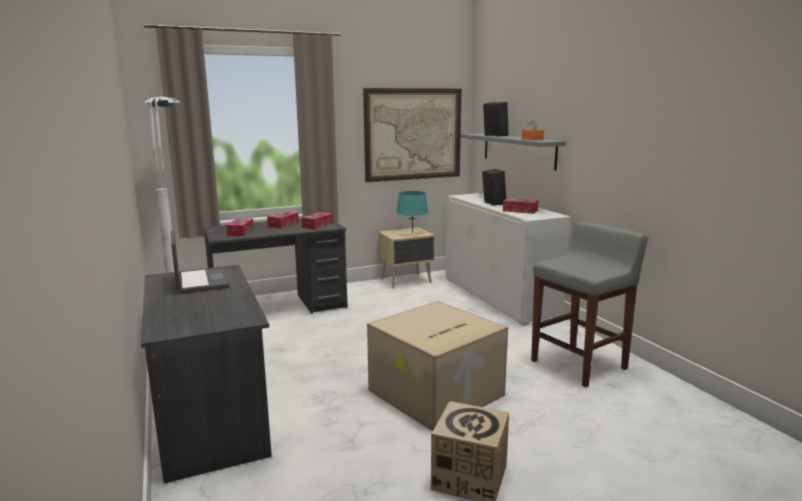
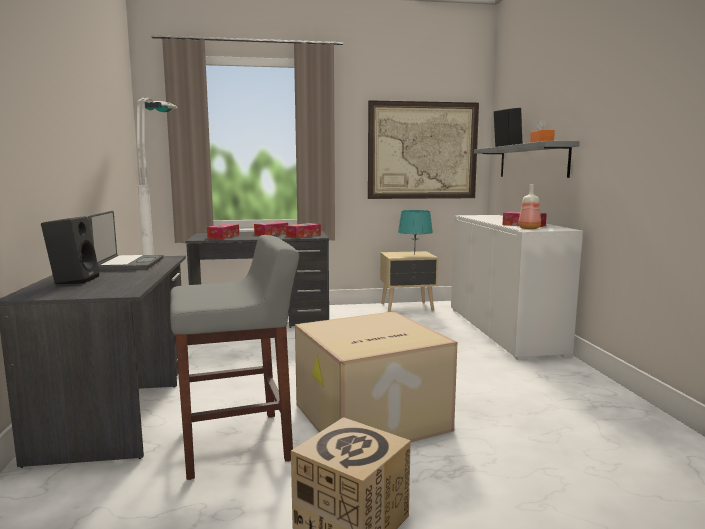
camera: 15 degrees right, 5 degrees down
(492, 203) = (498, 220): black speaker -> black speaker (73, 280)
(528, 215) = (528, 228): none -> bottle
(580, 364) = (572, 409): grey stool -> grey stool (238, 443)

